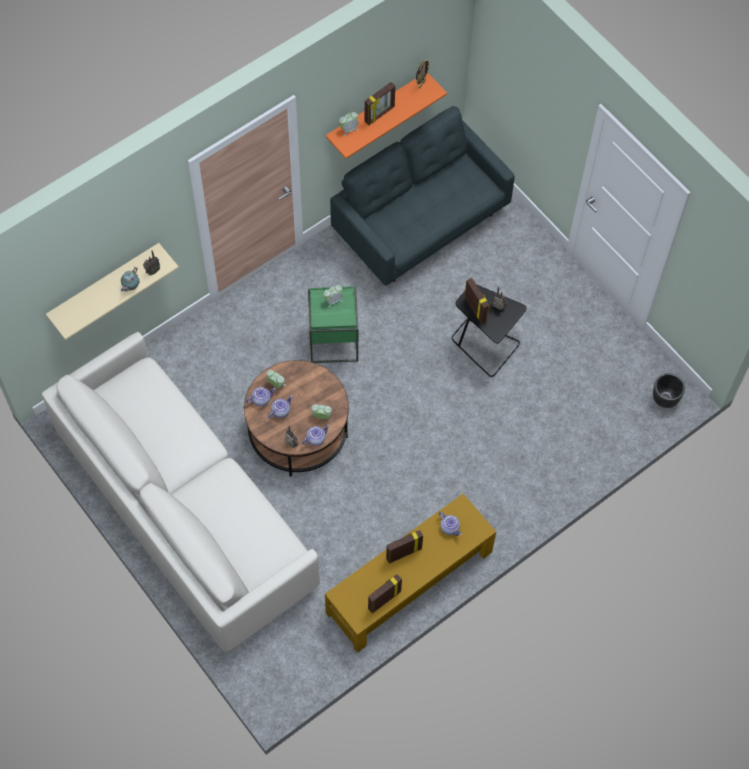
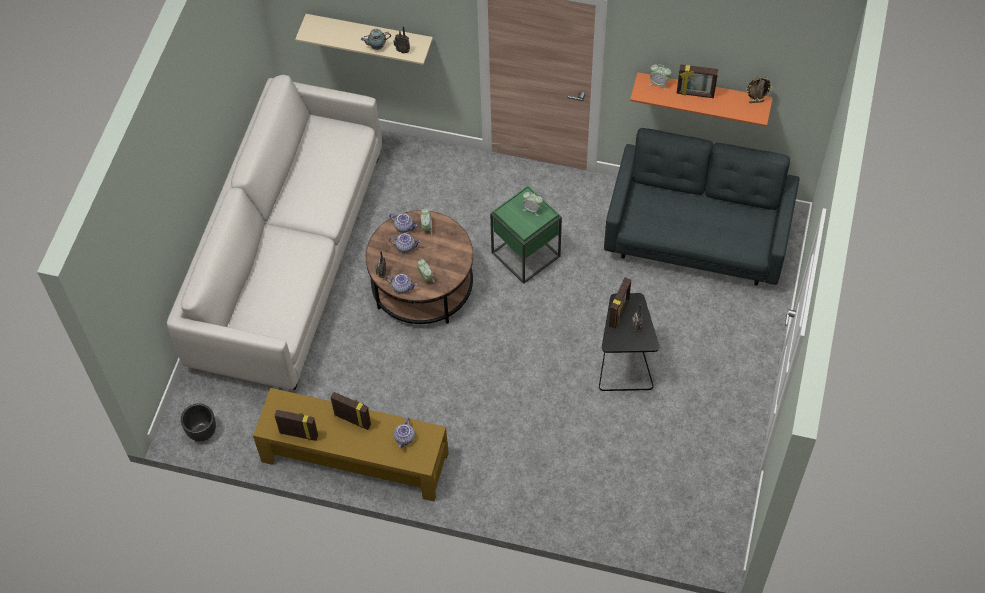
camera: 55 degrees right, 5 degrees down
(664, 398) = (706, 541): black planter -> black planter (202, 431)

